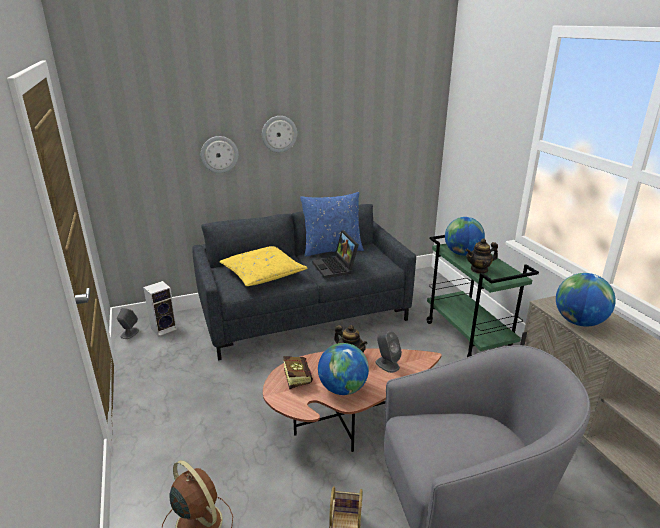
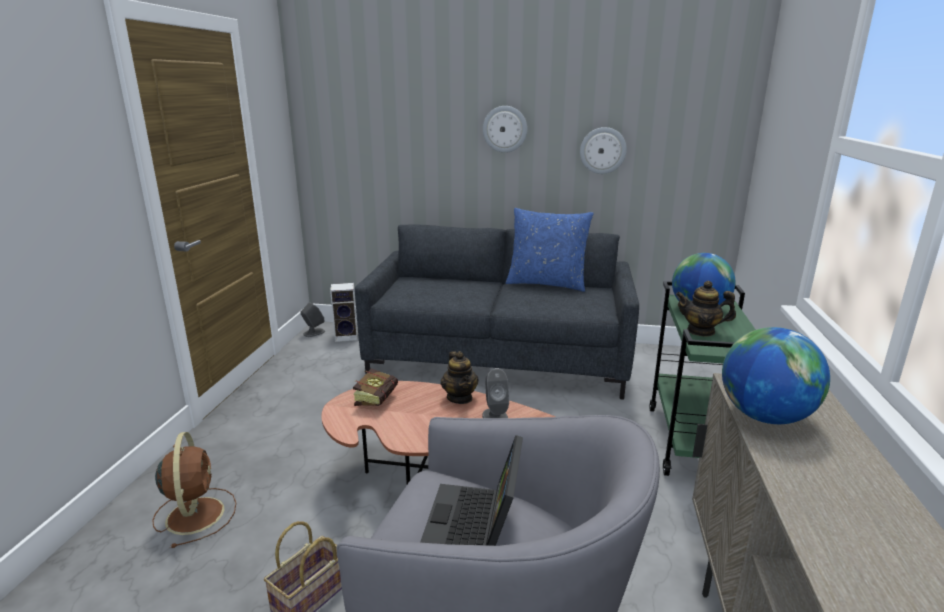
camera: 30 degrees right, 5 degrees down
(219, 154) = (432, 147): wall clock -> wall clock (603, 150)
(263, 274) = (439, 290): yellow pillow -> none
(336, 267) = (528, 300): laptop -> laptop (475, 525)
(342, 388) = (413, 425): globe -> none

